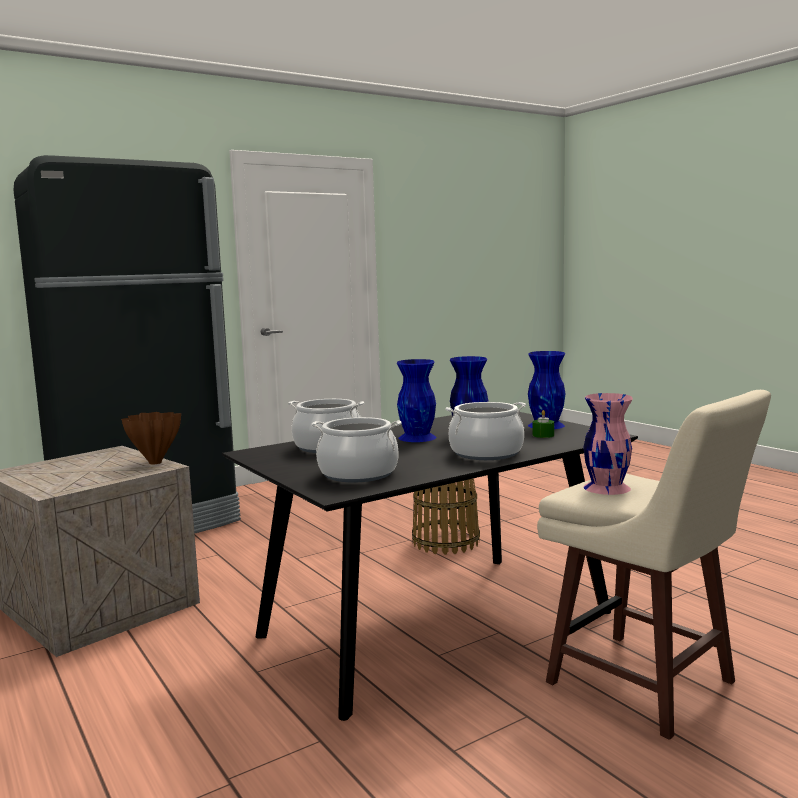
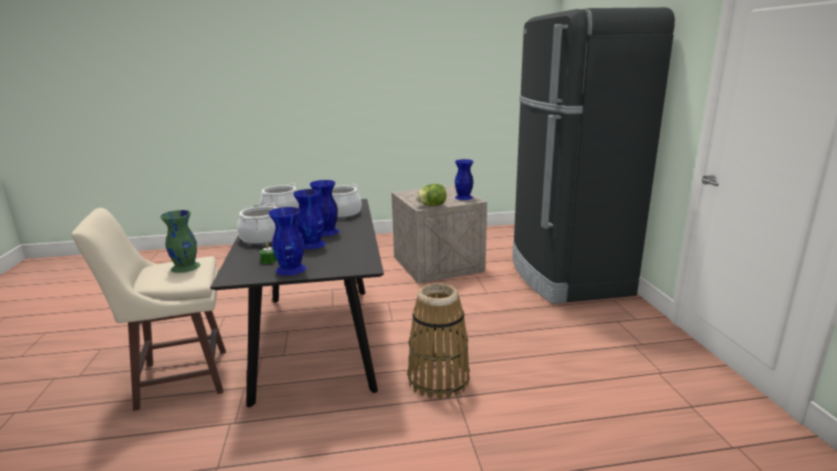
camera: 115 degrees right, 10 degrees up
(95, 456) = (463, 197): none -> blue vase
(154, 463) = (432, 205): brown vase -> lettuce
(606, 487) = (186, 267): pink vase -> green vase

